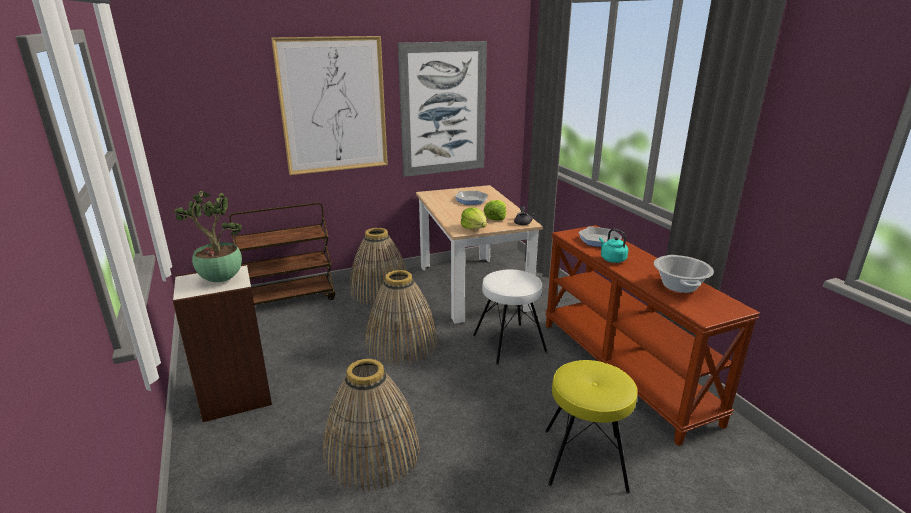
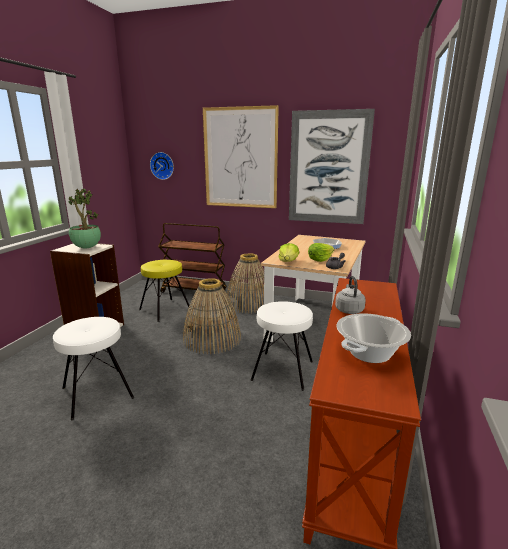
camera: 40 degrees right, 5 degrees down
(206, 126) = (162, 165): none -> wall clock
(372, 452) = (98, 392): basket -> white stool
(585, 460) = (203, 489): yellow stool -> yellow stool (165, 310)
(599, 240) = (370, 294): frying pan -> none
(611, 259) = (349, 309): turquoise kettle -> grey kettle

